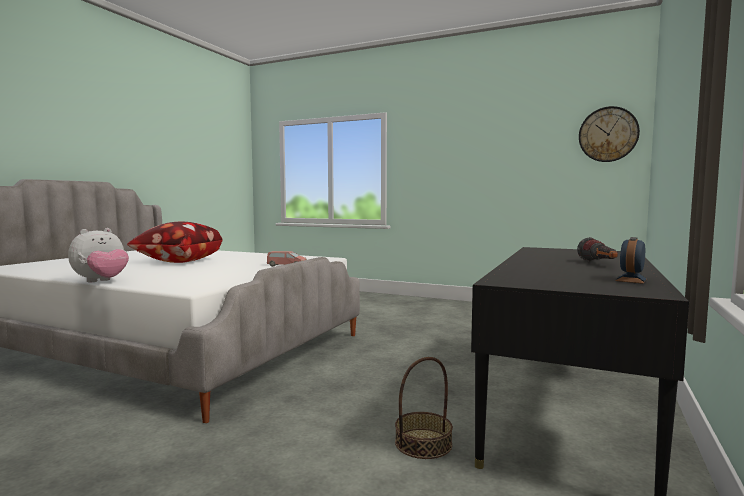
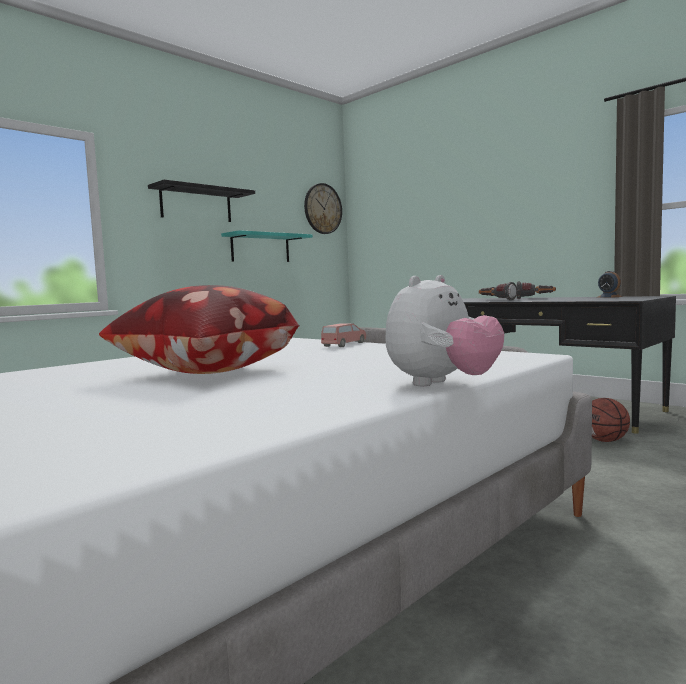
camera: 70 degrees left, 0 degrees up
(102, 281) = (442, 384): plush toy -> plush toy turned 75 degrees clockwise
(423, 443) = (605, 441): basket -> basketball
(455, 149) = (196, 205): none -> black shelf
(516, 181) = (260, 248): none -> turquoise shelf
(541, 257) = (496, 300): none -> flashlight

